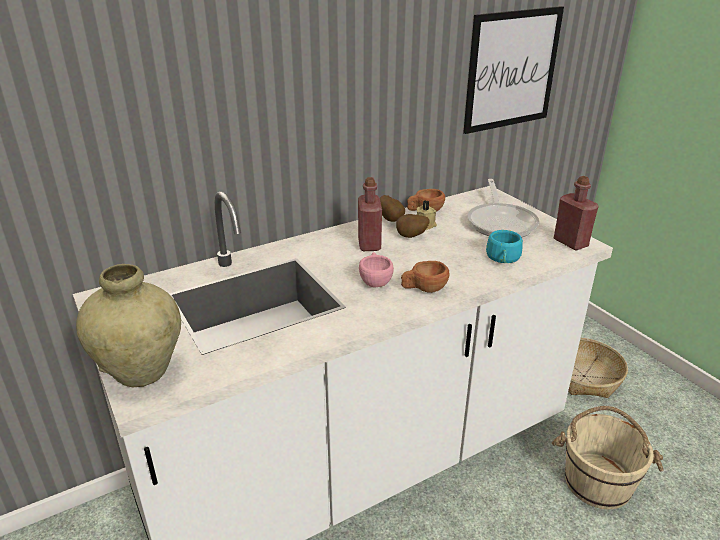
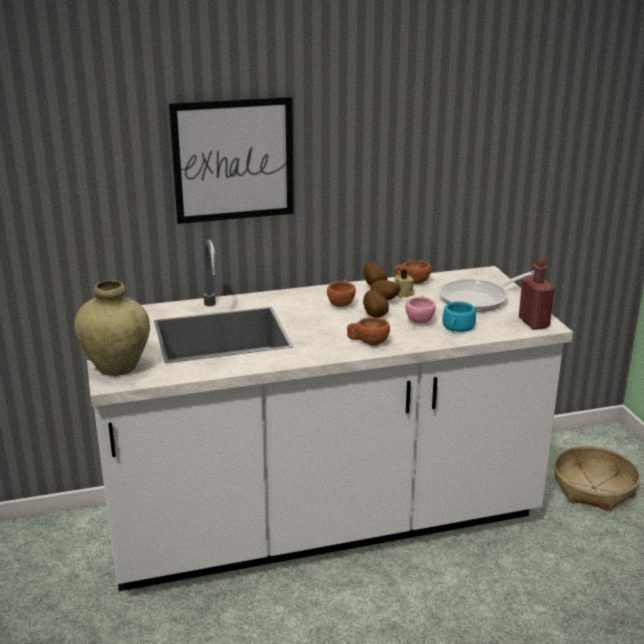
camera: 15 degrees right, 5 degrees down
(369, 244) = (342, 303): red bottle -> brown cup
(375, 281) = (329, 331): pink cup -> pink cup (420, 319)
(412, 254) = (376, 315): none -> potato
(501, 222) = (479, 299): frying pan -> frying pan turned 45 degrees clockwise
(512, 70) = (517, 152): picture -> picture (233, 160)
(597, 481) = (554, 578): beige bucket -> none

